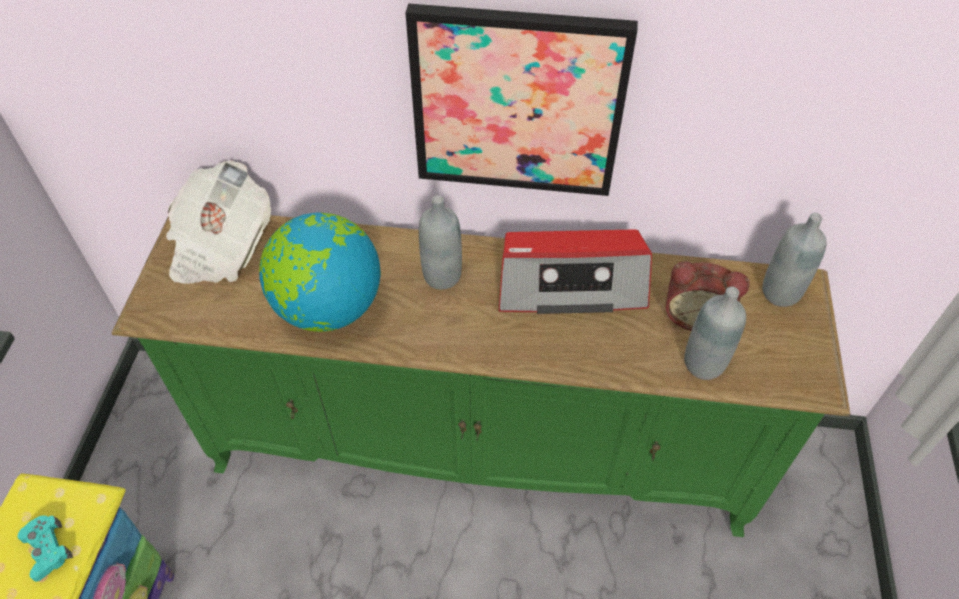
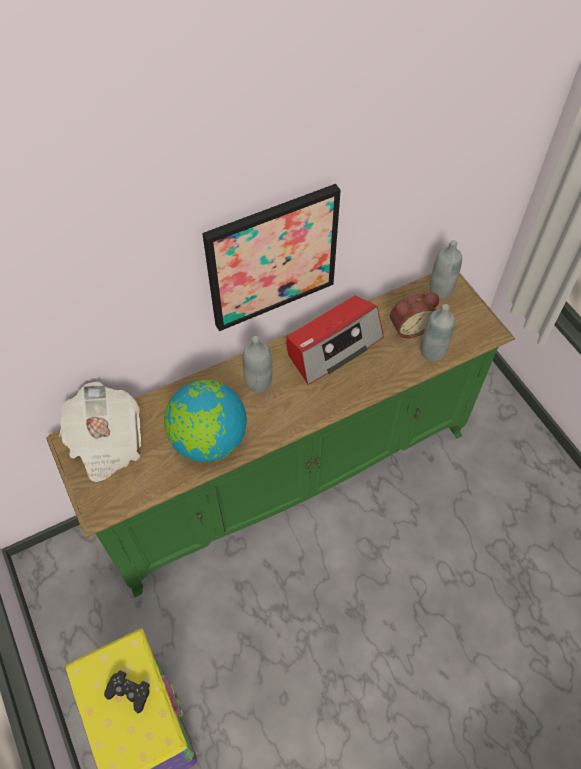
camera: 35 degrees left, 5 degrees up
(47, 549) = (129, 692): turquoise game controller -> black game controller

